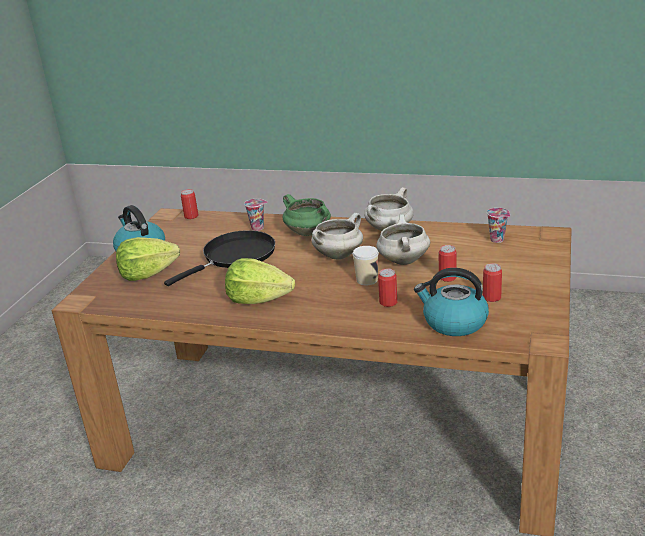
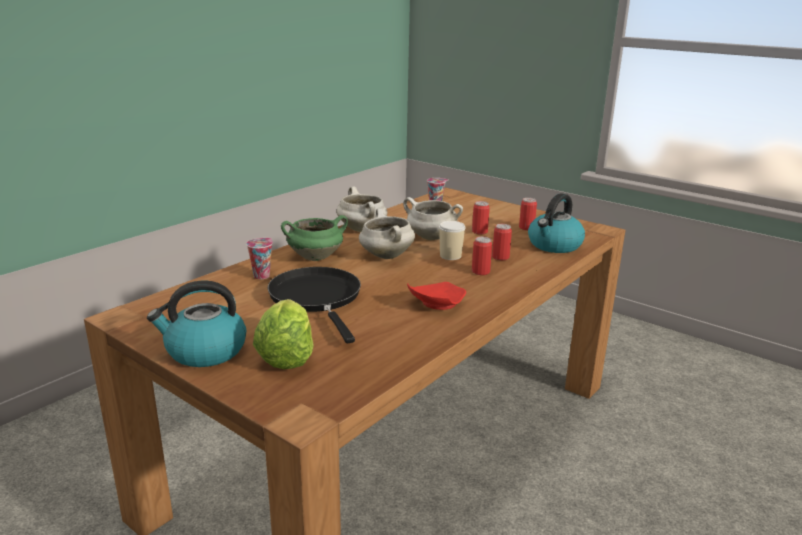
camera: 70 degrees left, 5 degrees down
(191, 216) = (155, 304): can -> can (480, 272)
(258, 299) = (436, 304): lettuce -> red plate

